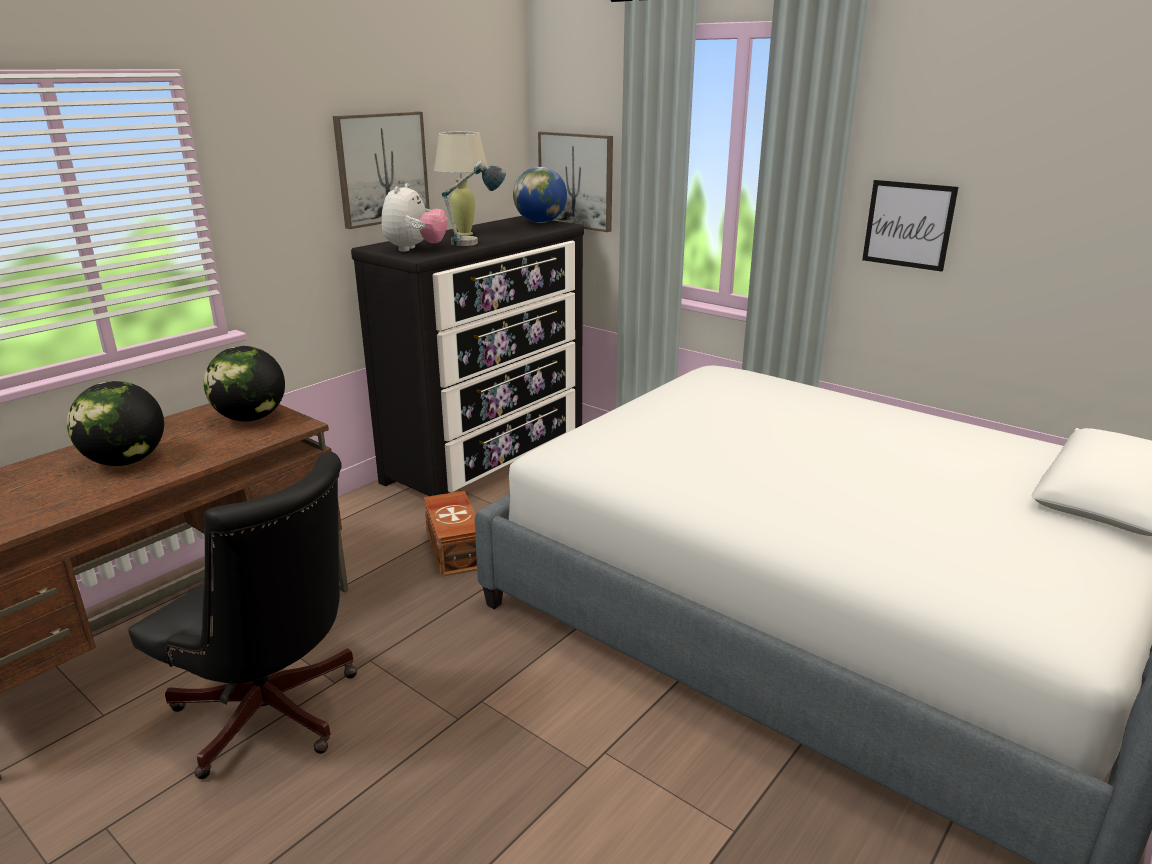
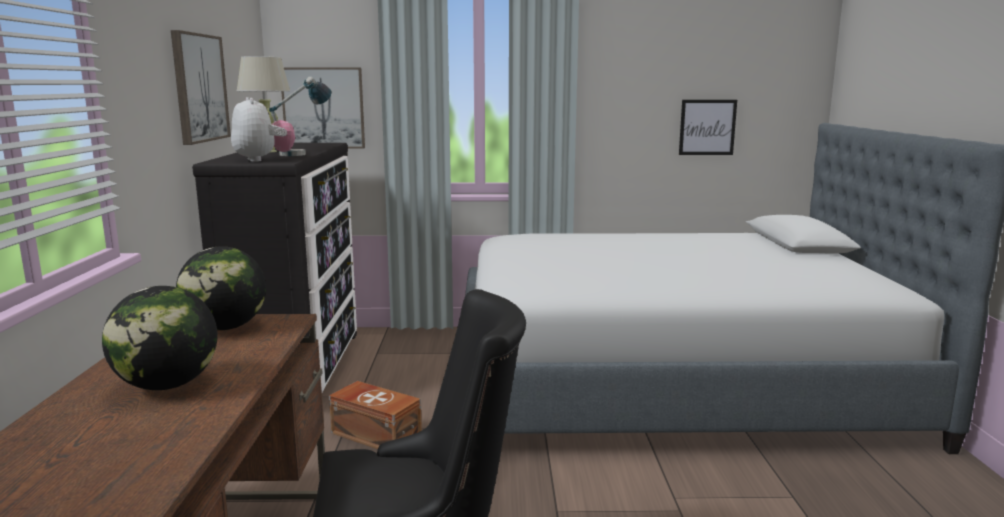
camera: 40 degrees left, 10 degrees down
(540, 222) = (306, 143): globe -> none
(908, 225) = (614, 114): picture -> picture (707, 127)

